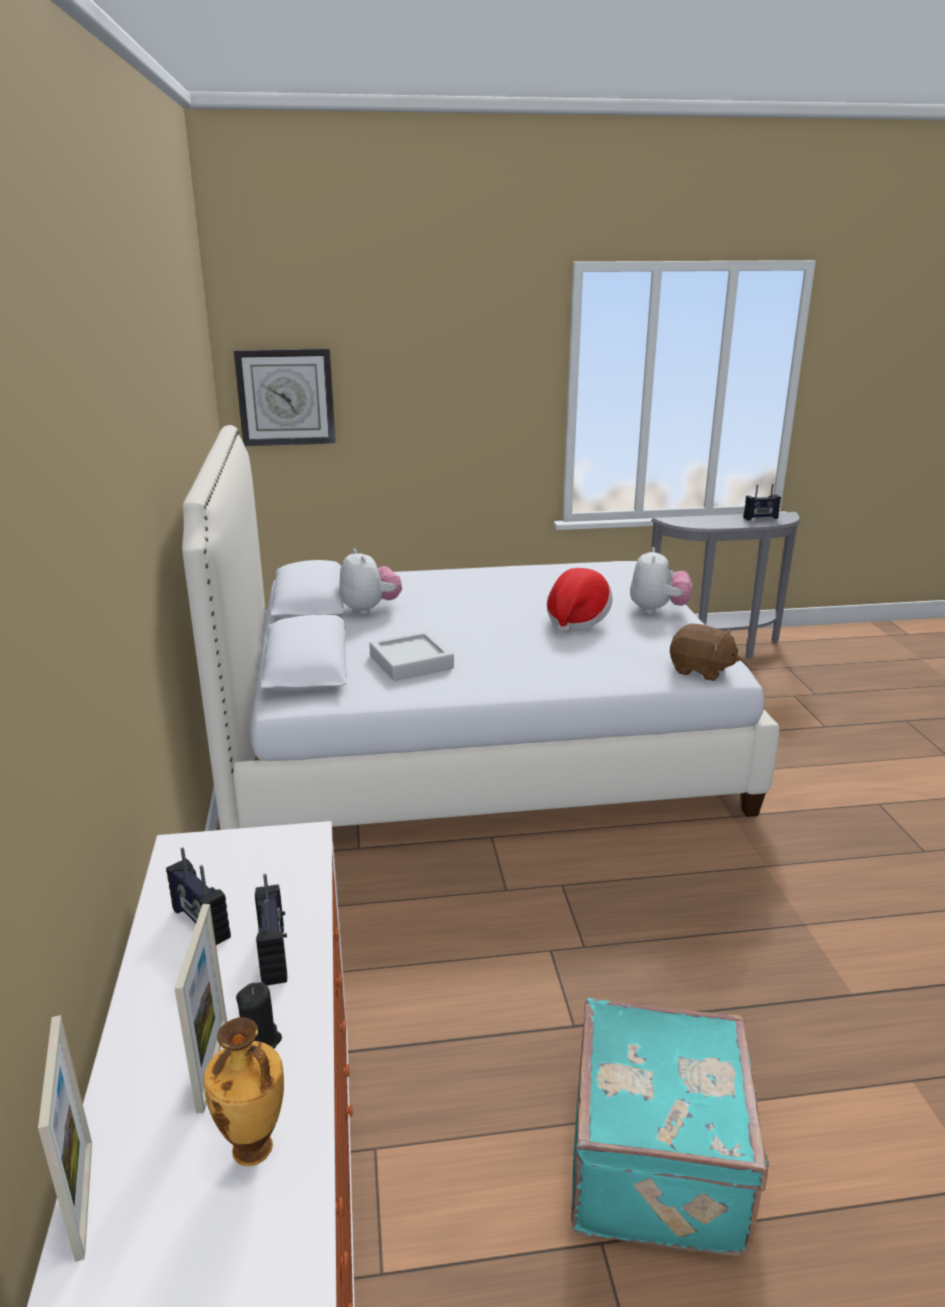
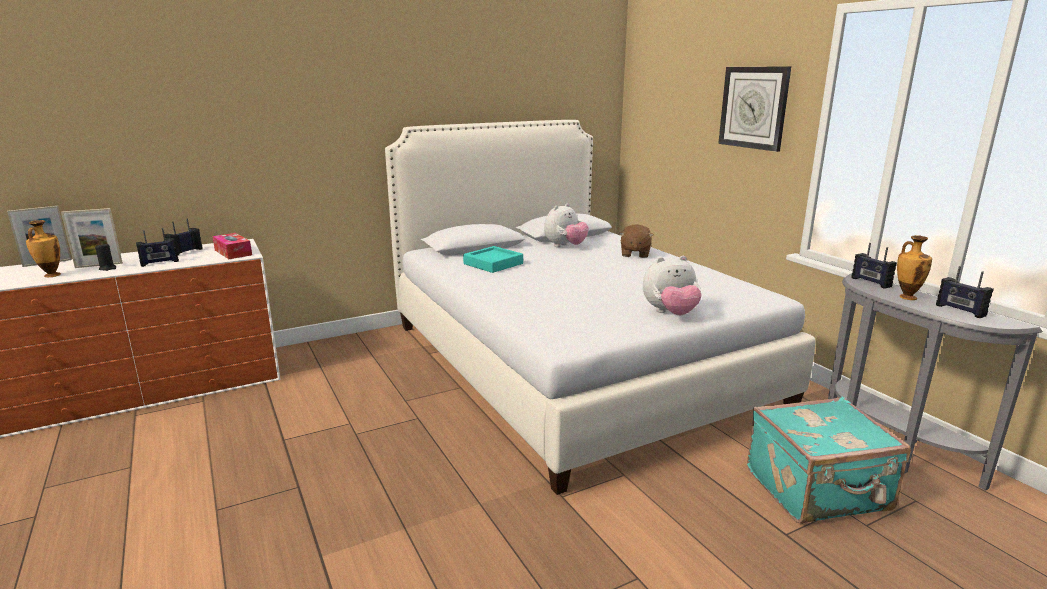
camera: 70 degrees right, 5 degrees down
(267, 856) = (233, 252): none -> tissue box
(286, 397) = (648, 113): wall clock -> wall clock (754, 107)
(411, 662) = (493, 264): grey tray -> turquoise tray
(577, 620) = (606, 290): hat -> none
(660, 1164) = (174, 480): turquoise suitcase -> turquoise suitcase (818, 491)
(685, 520) = (870, 282): none -> radio
(701, 670) = (554, 336): brown plush toy -> brown plush toy (634, 254)
(726, 521) = (906, 297): none -> vase

